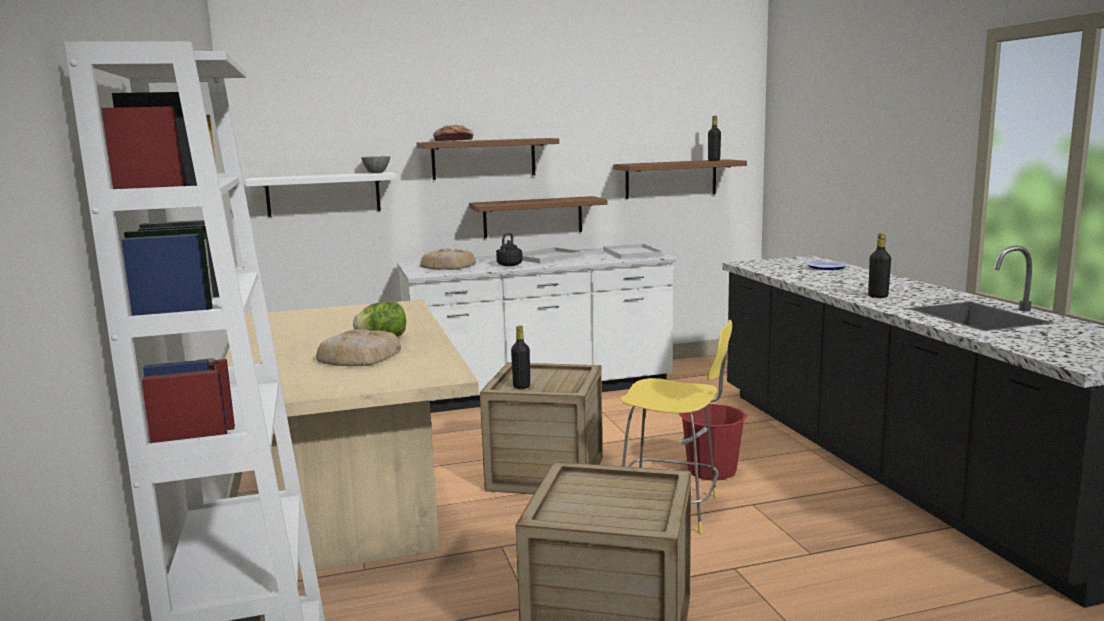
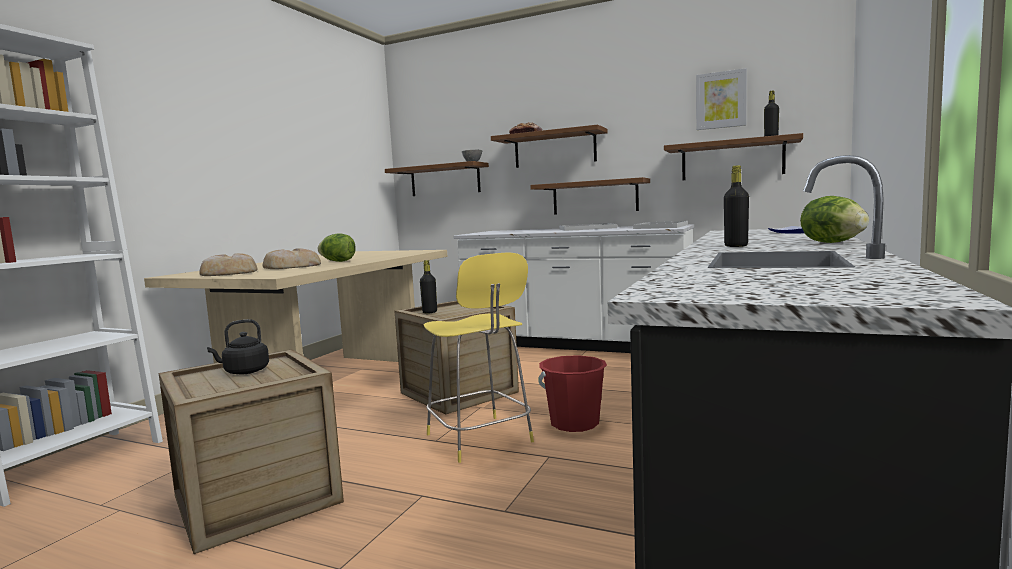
camera: 40 degrees right, 5 degrees down
(323, 194) = (445, 180): white shelf -> brown shelf
(449, 266) = (504, 231): bread -> bread (229, 273)
(508, 265) = (539, 231): black kettle -> black kettle (244, 372)
(661, 117) = (721, 100): none -> picture
(925, 288) = (832, 243): none -> lettuce

